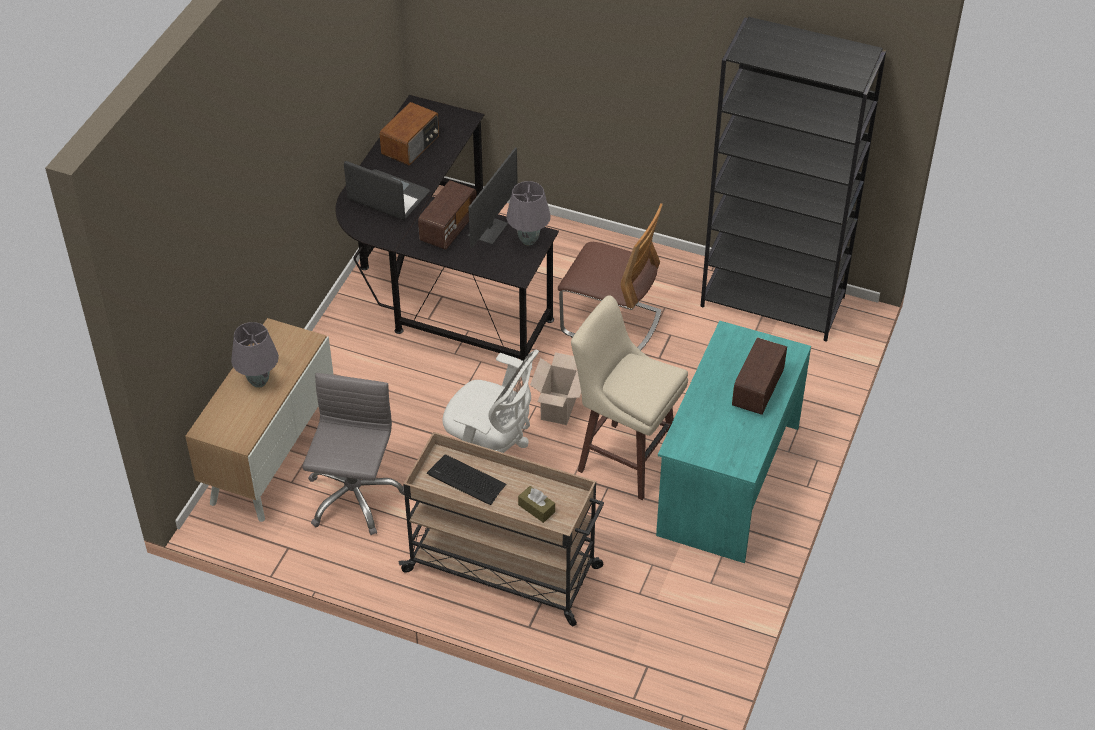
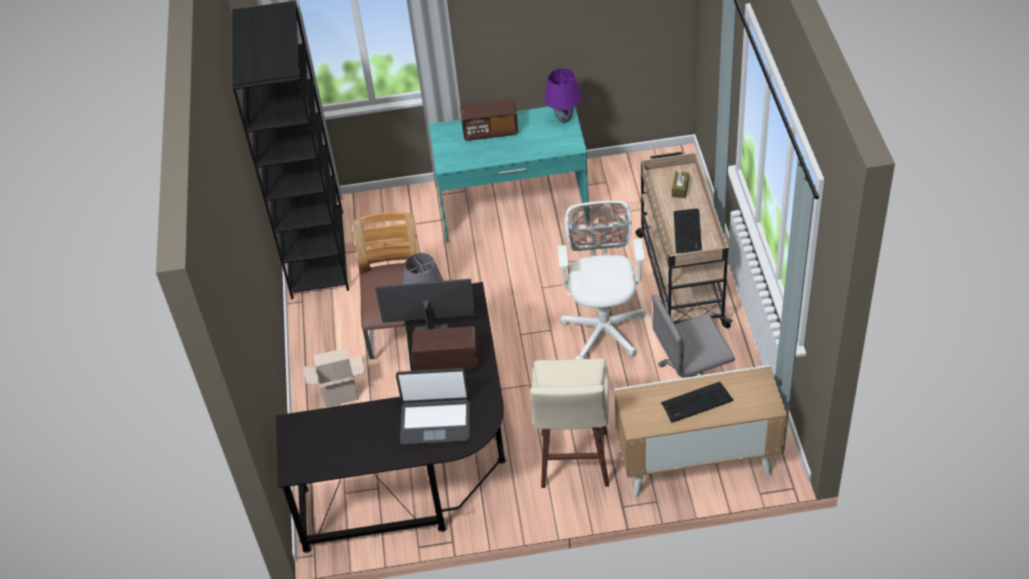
camera: 115 degrees left, 0 degrees up
(258, 381) = (696, 402): grey table lamp -> keyboard
(388, 197) = (435, 422): laptop -> laptop turned 90 degrees counterclockwise
(411, 145) = (353, 443): radio -> none
(559, 410) = (514, 319): cardboard box -> cardboard box (341, 393)
(625, 459) = (534, 264): beige stool -> beige stool (573, 462)
(731, 460) = (564, 118): none -> purple table lamp

